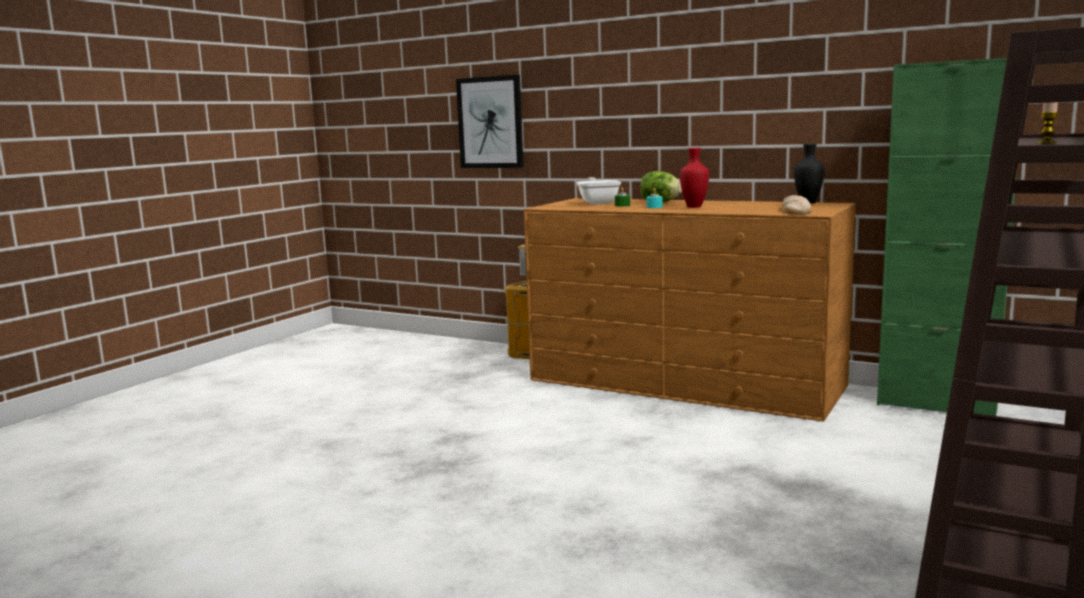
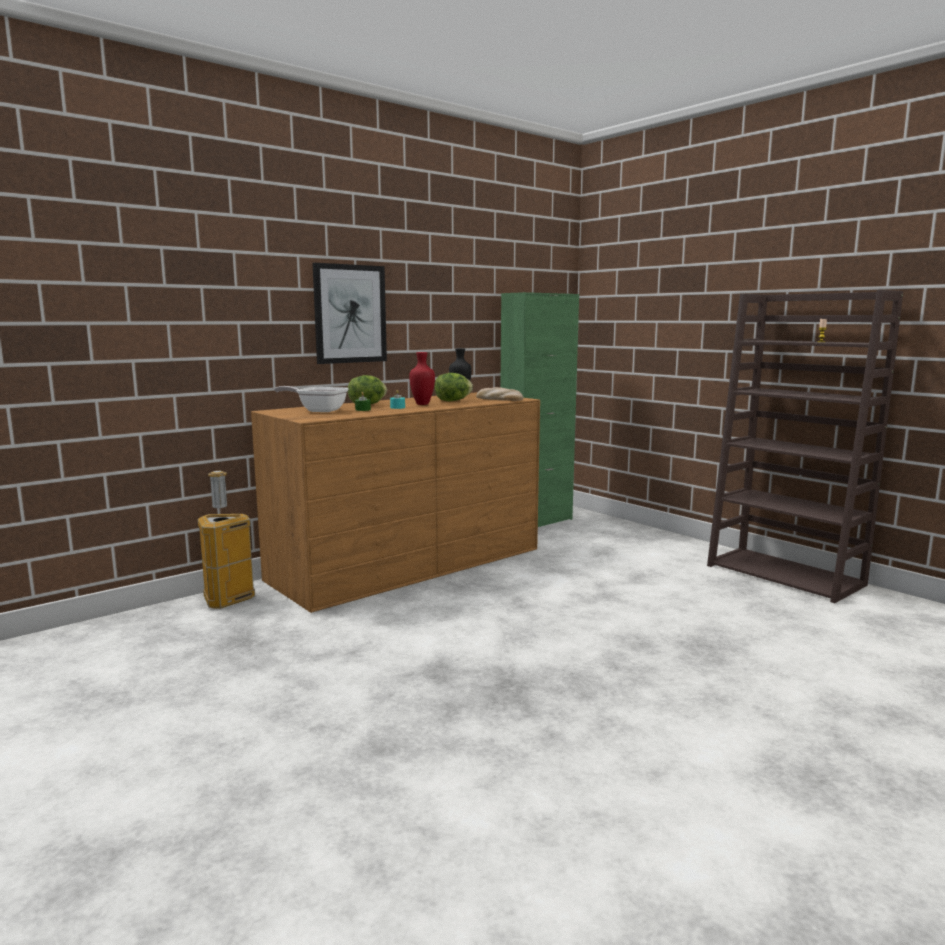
camera: 70 degrees left, 0 degrees up
(490, 122) = (122, 324): picture -> picture (350, 314)
(741, 207) = (453, 401): none -> lettuce

